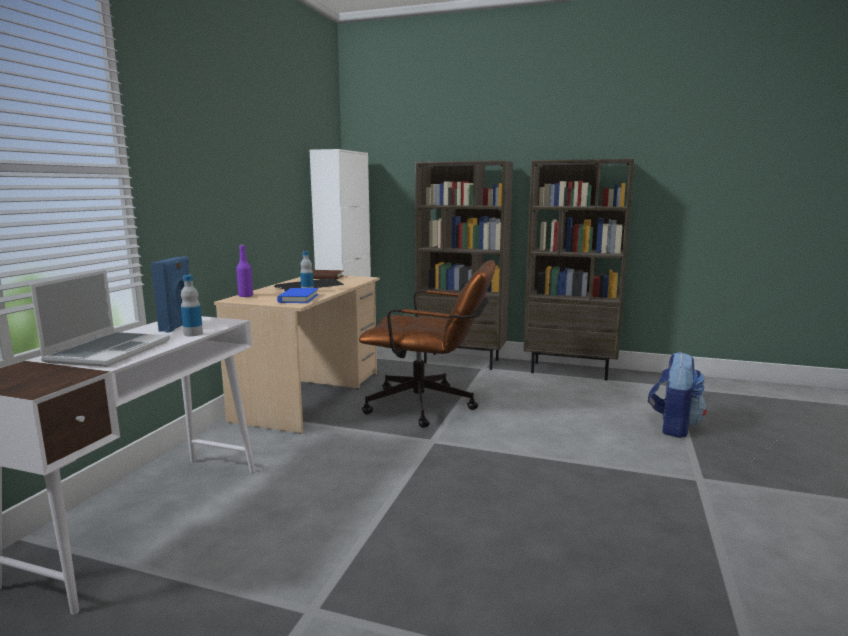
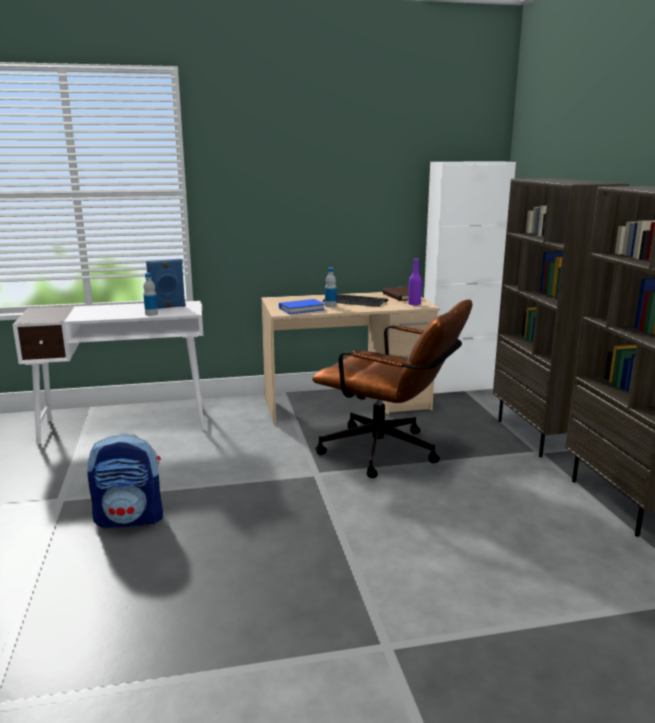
camera: 60 degrees right, 5 degrees up
(109, 351) = (100, 312): laptop -> none
(245, 296) = (289, 298): purple bottle -> purple bottle (414, 304)
(430, 406) = (389, 453): brown office chair -> brown office chair turned 45 degrees counterclockwise
(673, 426) = (534, 612): backpack -> backpack (130, 518)

